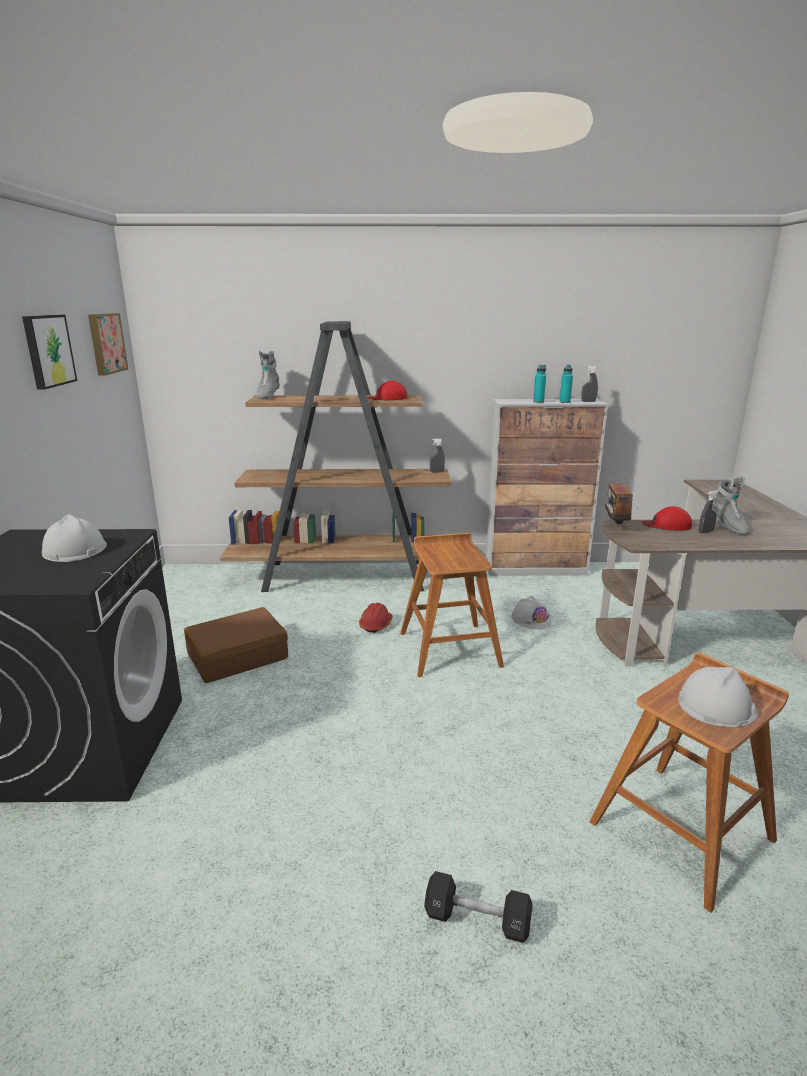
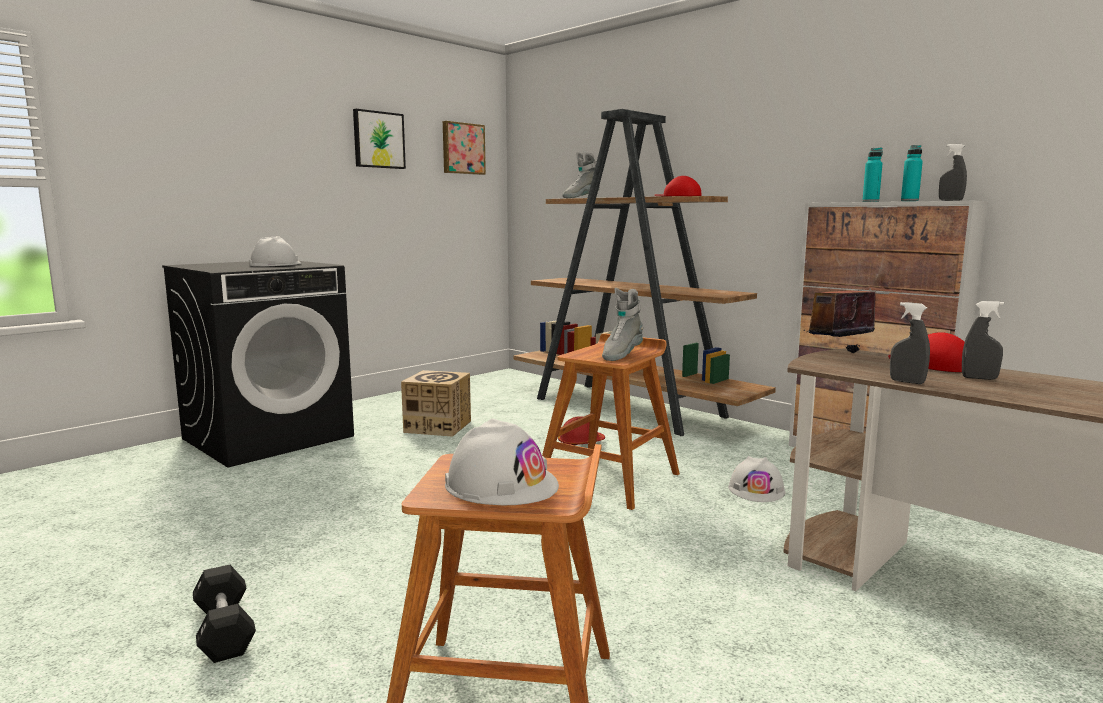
camera: 45 degrees right, 10 degrees down
(237, 656) = (438, 426): brown suitcase -> cardboard box
(437, 472) = (734, 293): grey spray bottle -> grey spray bottle (907, 382)
(727, 527) = (1046, 382): grey boot -> grey boot (621, 355)

